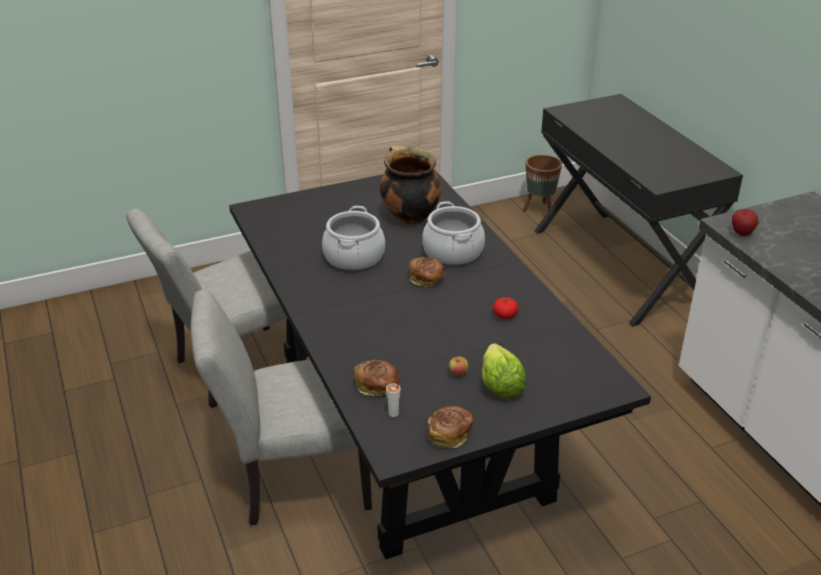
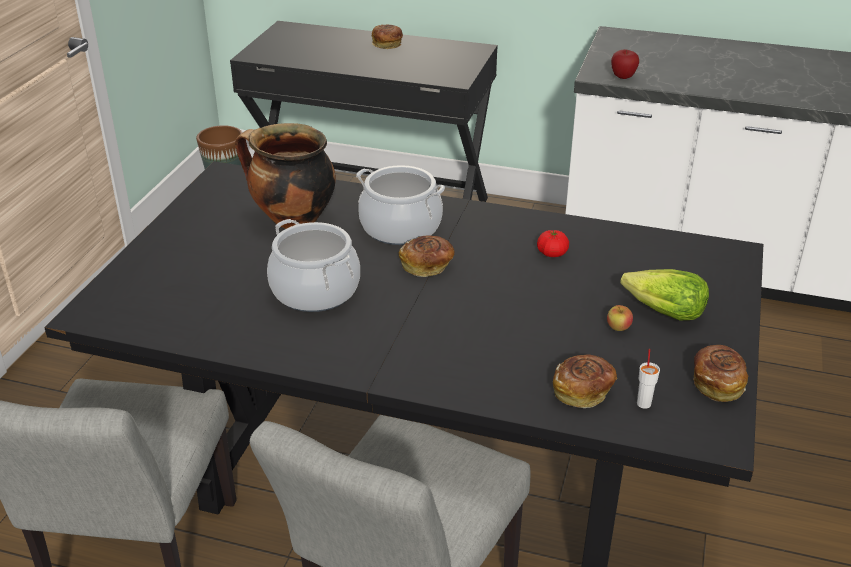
camera: 50 degrees left, 0 degrees up
(660, 140) = (387, 45): none -> bread

